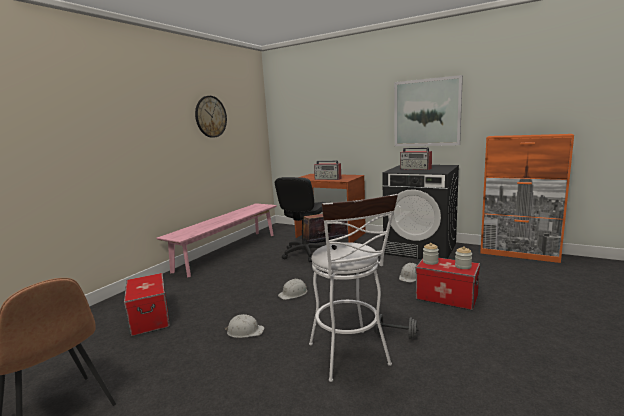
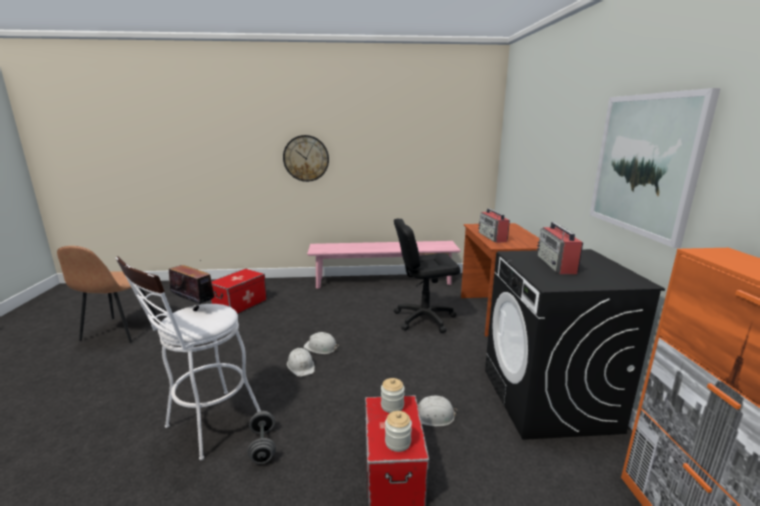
camera: 55 degrees right, 5 degrees up
(210, 116) = (399, 133): wall clock -> wall clock (306, 158)
(245, 331) = (236, 350): white hard hat -> white hard hat (301, 366)

